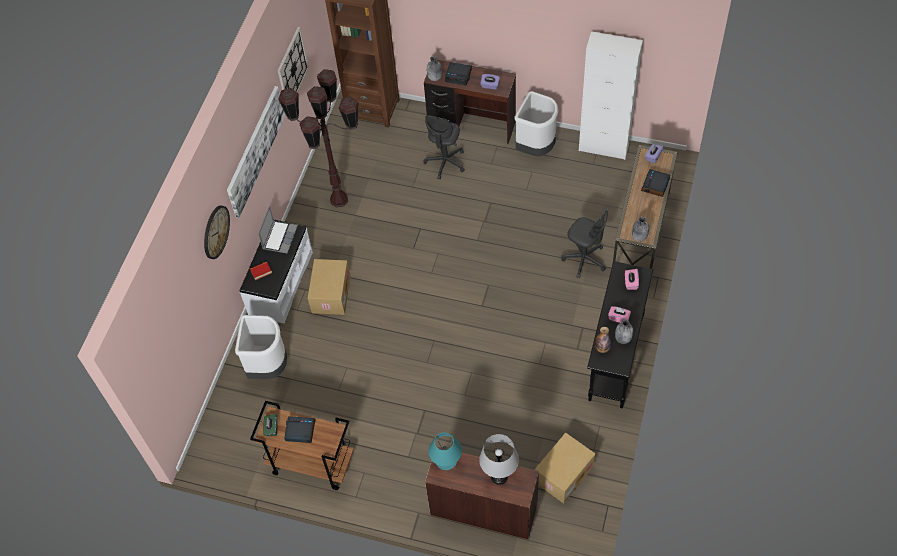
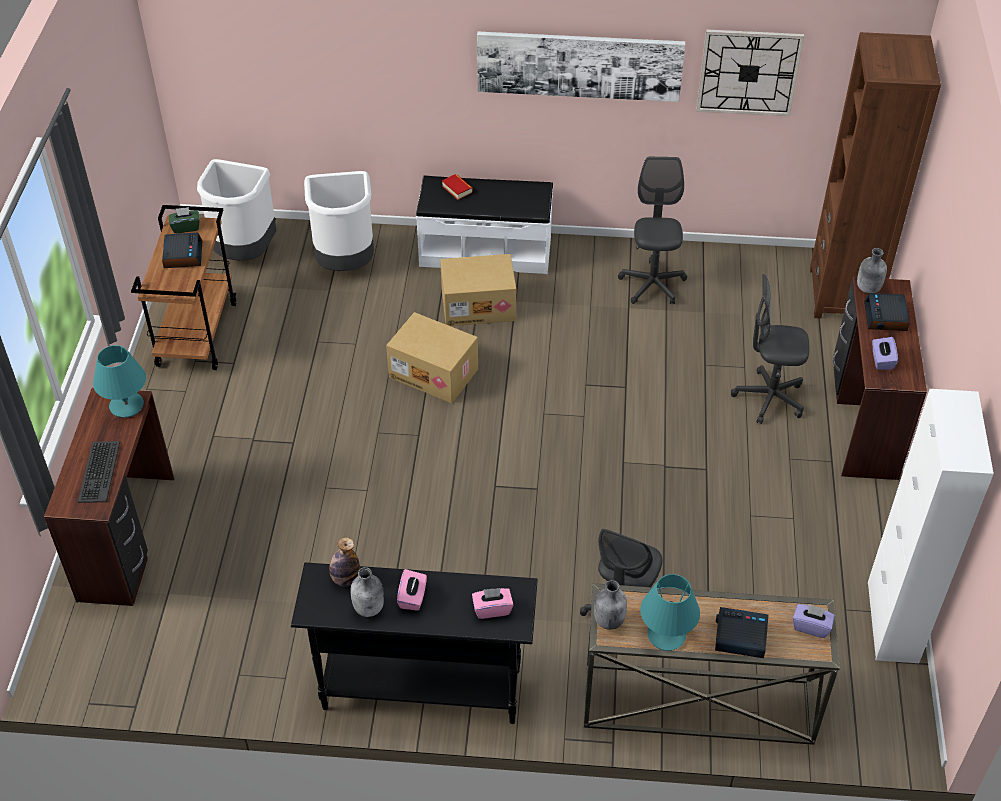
camera: 75 degrees right, 10 degrees down
(215, 232) = (420, 50): wall clock -> none
(279, 237) = (521, 196): laptop -> none
(338, 199) = (652, 285): brown floor lamp -> grey office chair
(499, 476) = (98, 472): grey table lamp -> keyboard
(536, 148) = (848, 517): white trash can -> white trash can (244, 254)
(563, 473) = (193, 636): cardboard box -> cardboard box (435, 372)
(651, 215) = (666, 635): none -> turquoise table lamp

